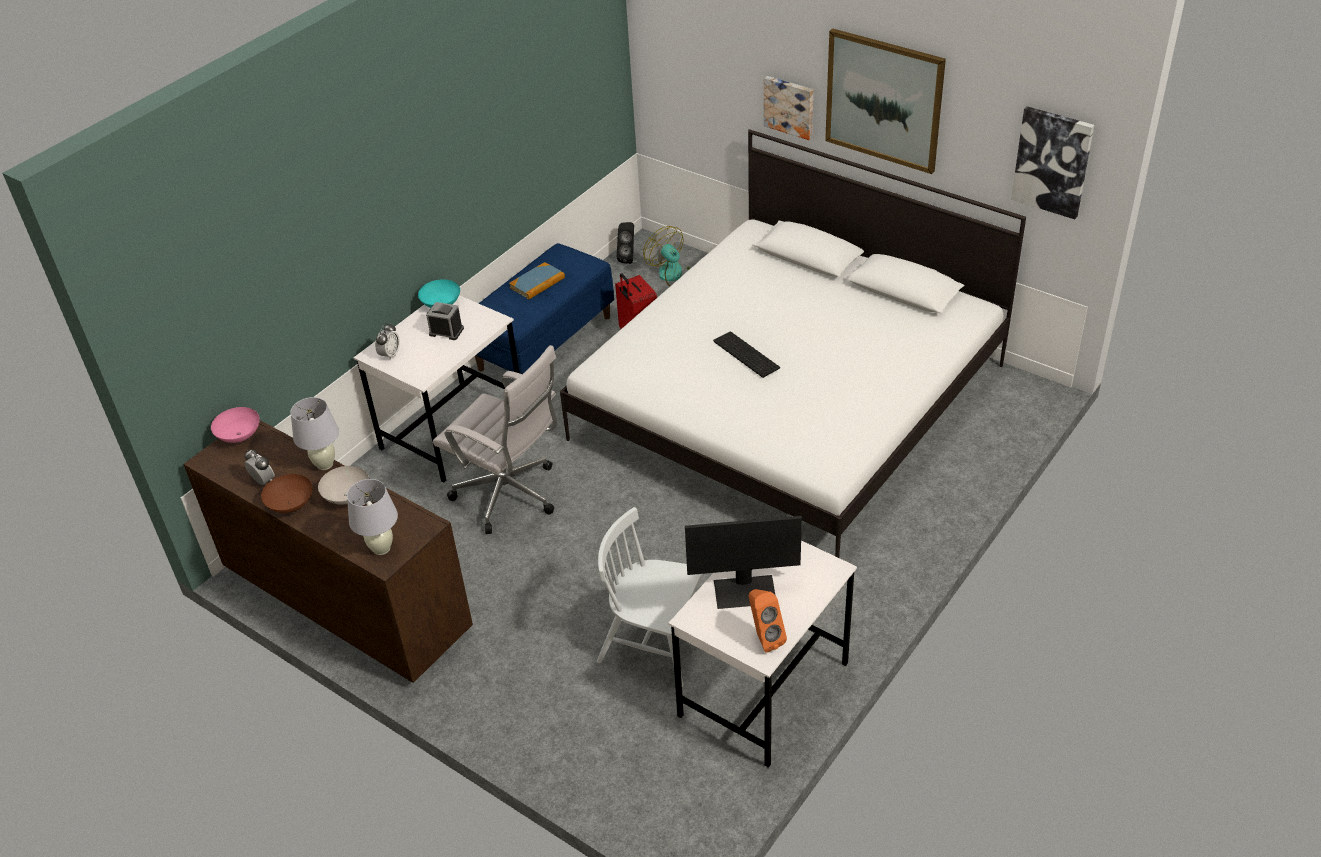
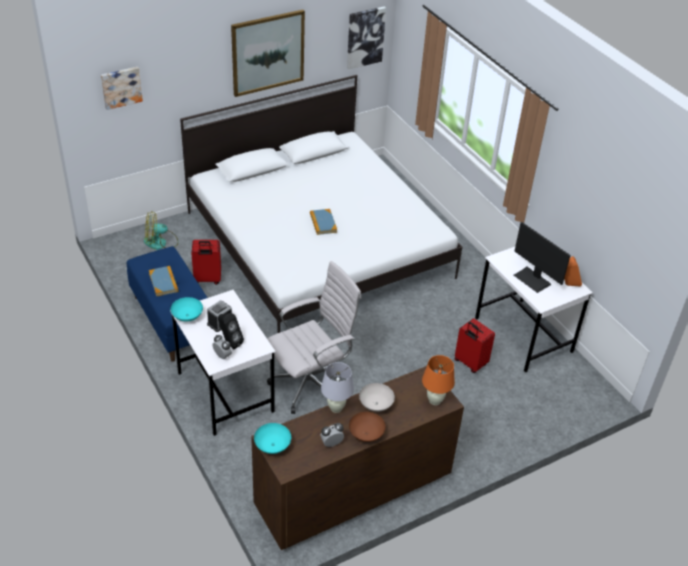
camera: 70 degrees left, 0 degrees up
(240, 436) = (273, 445): pink bowl -> turquoise bowl
(381, 548) = (434, 401): white table lamp -> orange table lamp
(628, 258) = (120, 254): black speaker -> black speaker (230, 342)
(655, 643) = (470, 363): white chair -> red suitcase
(744, 354) = (323, 223): keyboard -> book
(745, 591) = (532, 279): monitor -> monitor turned 120 degrees clockwise
(789, 106) = (205, 89): picture -> picture (121, 87)

